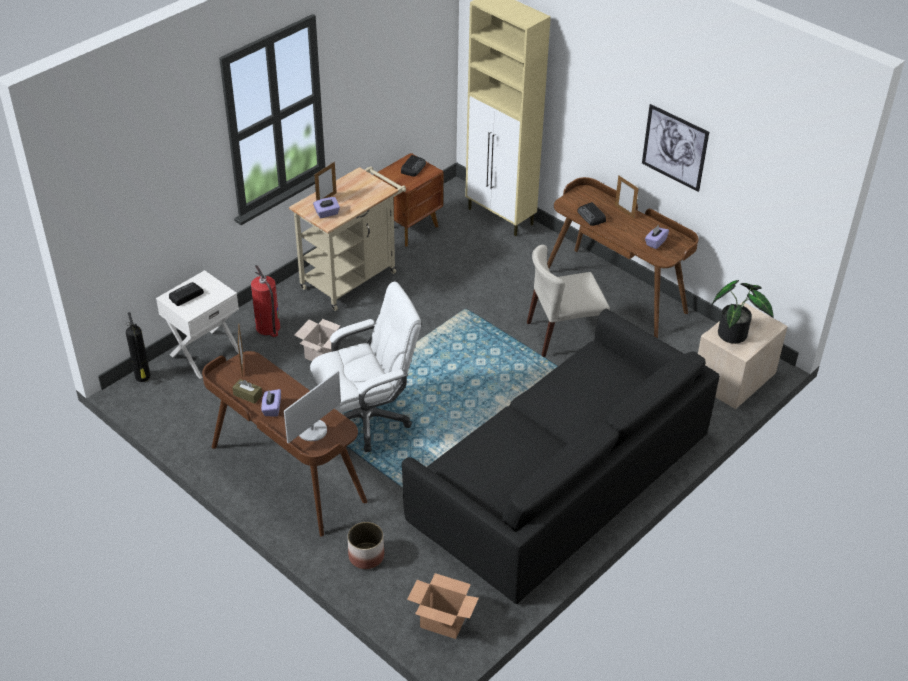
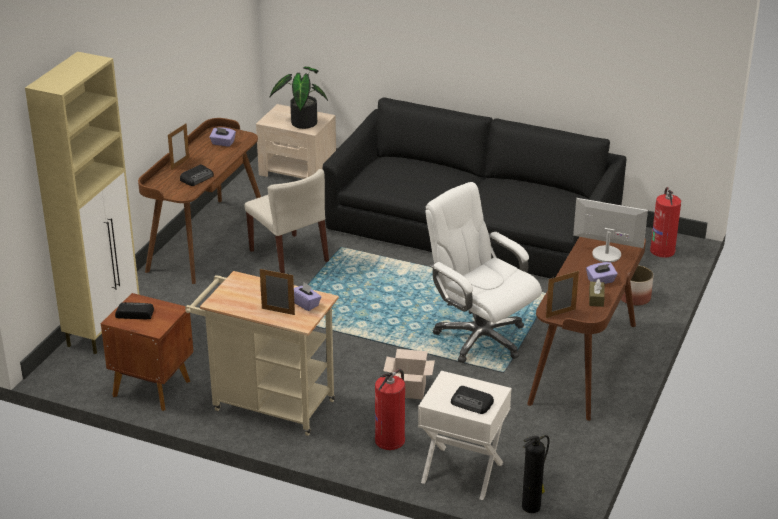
camera: 110 degrees left, 10 degrees down
(442, 622) = (662, 250): cardboard box -> fire extinguisher
(675, 147) = (175, 63): picture -> none

